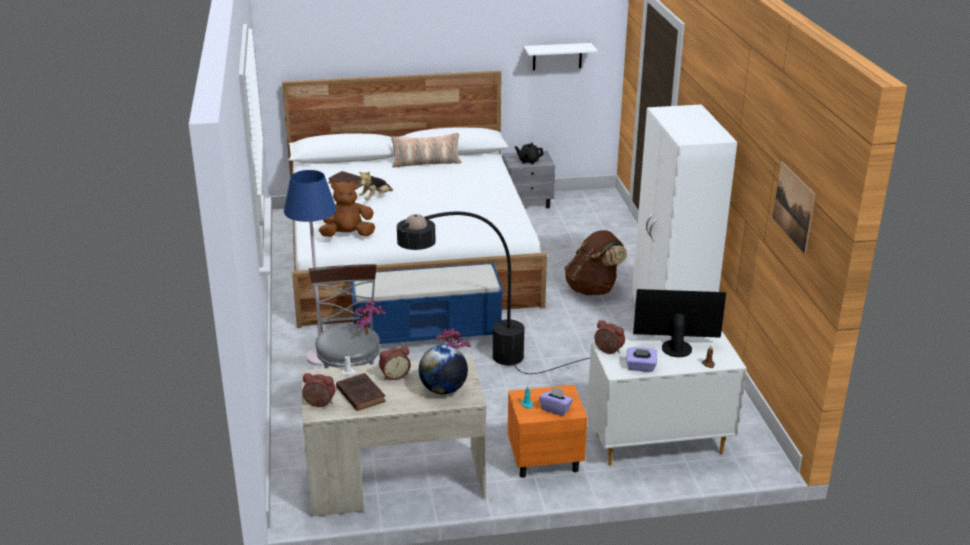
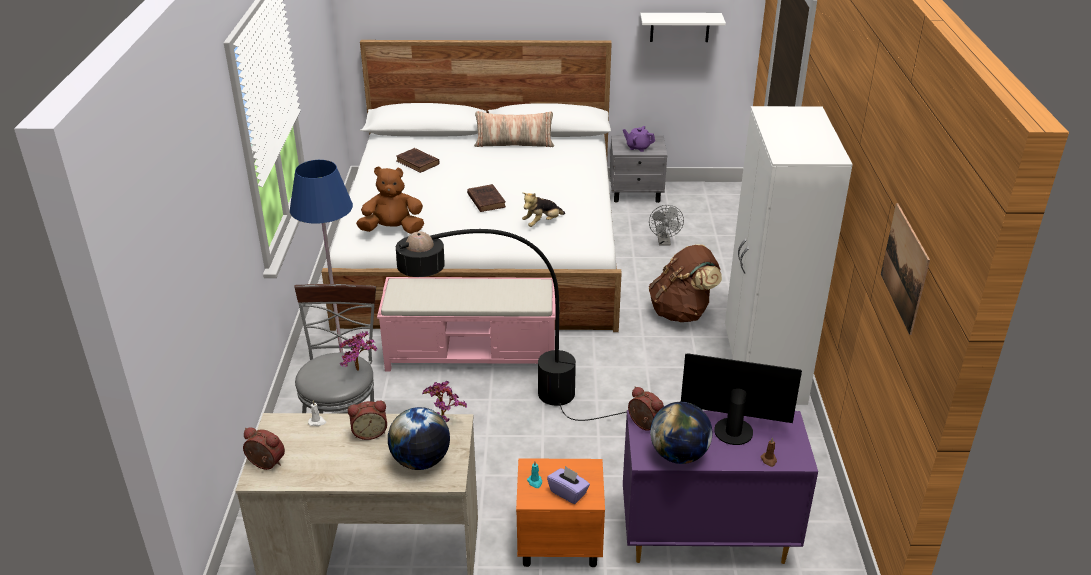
camera: 10 degrees right, 5 degrees up
(360, 394) = (318, 456): brown book -> brown book (486, 200)
(375, 198) = (441, 184): plush toy -> plush toy (542, 223)
(428, 334) = (473, 354): blue bench -> pink bench
(528, 161) = (638, 147): black teapot -> purple teapot
(563, 238) = (664, 242): none -> grey fan
(640, 367) = (679, 455): purple tissue box -> globe
(657, 444) = (705, 538): white dresser -> purple dresser

